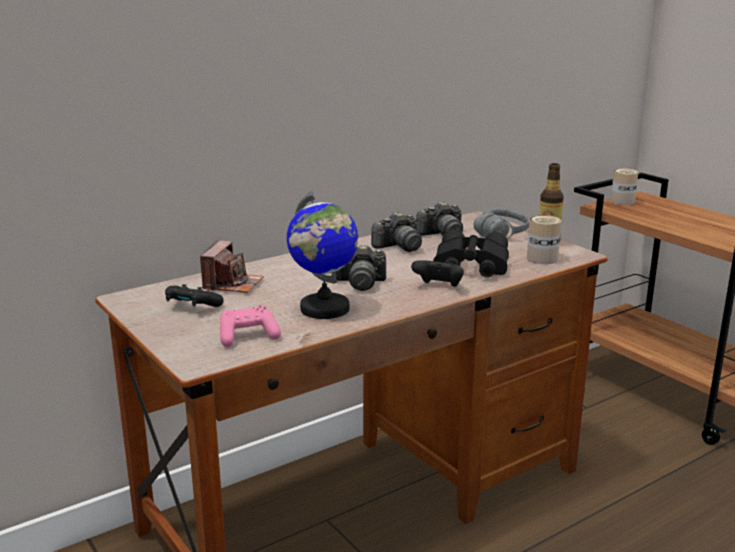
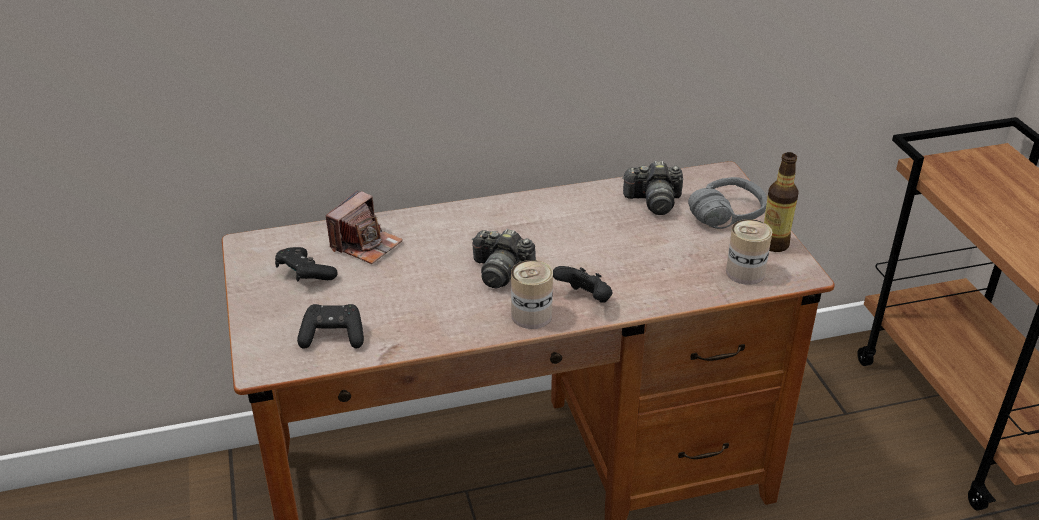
camera: 20 degrees right, 15 degrees up
(248, 337) = (333, 336): pink game controller -> black game controller
(324, 309) = (436, 309): globe -> none
(399, 247) = (587, 214): camera -> none
(469, 266) = (646, 268): black binoculars -> none
(622, 201) = (963, 162): can -> can (531, 315)

